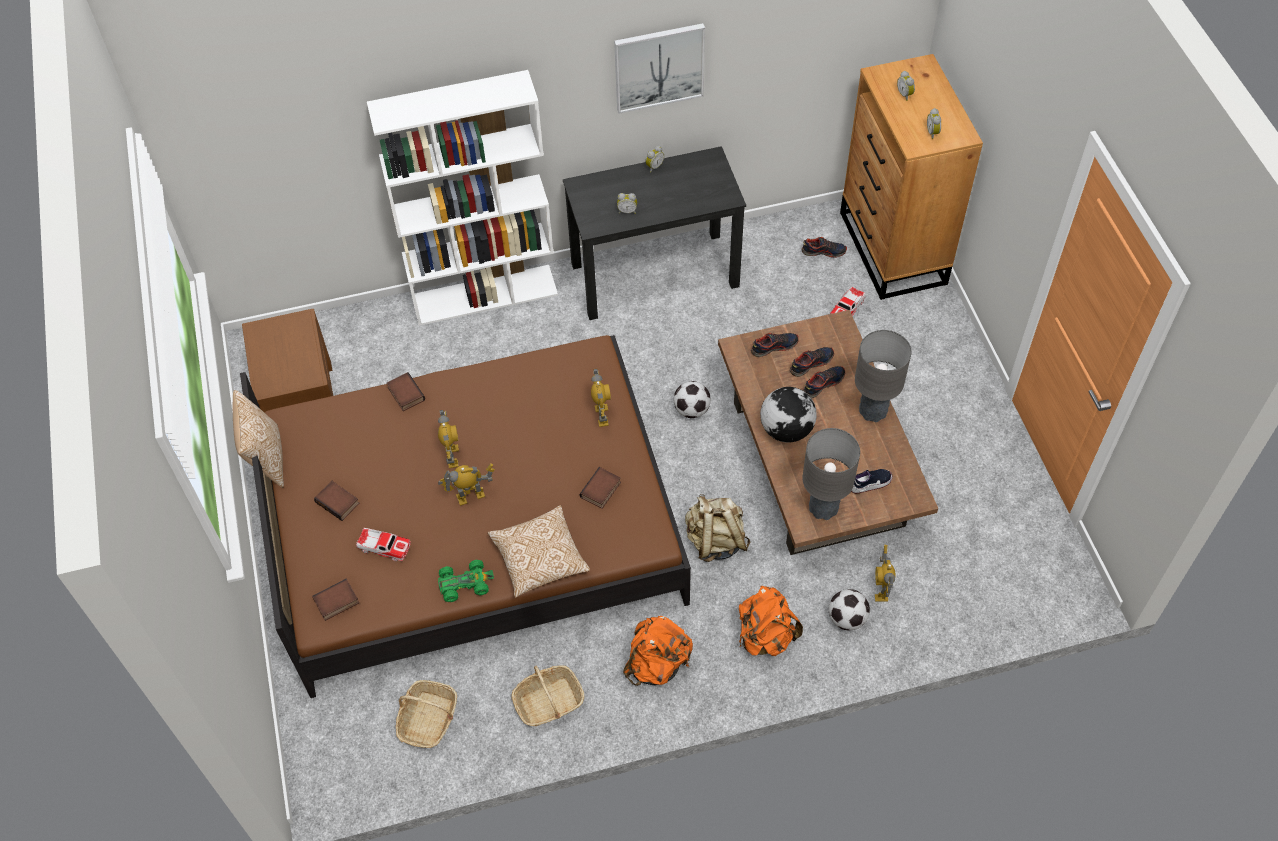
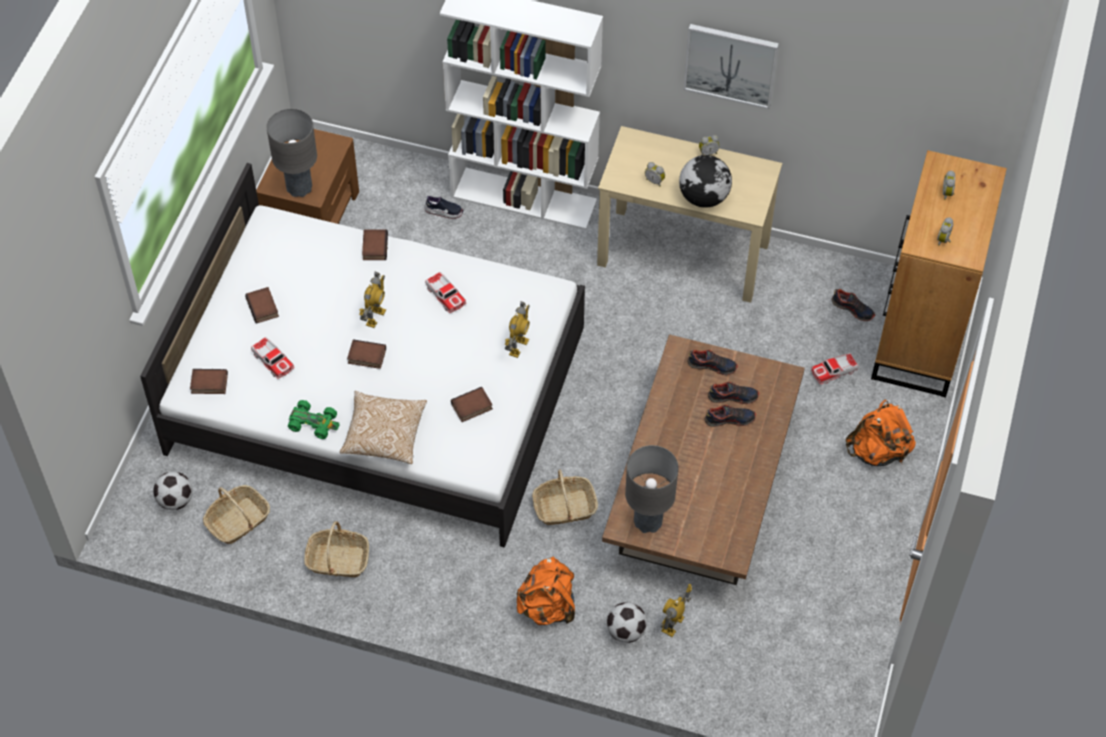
camera: 30 degrees right, 0 degrees up
(266, 458) = (233, 244): pillow -> none
(470, 497) = (366, 357): toy robot -> book
(473, 528) = (377, 390): brown bed -> white bed
(503, 404) = (445, 295): none -> toy car
(655, 274) = (684, 254): black desk -> beige desk
(657, 664) = (444, 579): orange backpack -> orange backpack (878, 451)
(692, 410) = (627, 388): football -> football (176, 500)
(715, 541) = (564, 508): beige backpack -> basket
(786, 429) = (668, 440): globe -> globe (704, 197)
(869, 483) = (703, 523): shoe -> shoe (444, 211)
(872, 411) = (754, 465): grey table lamp -> grey table lamp (299, 187)

